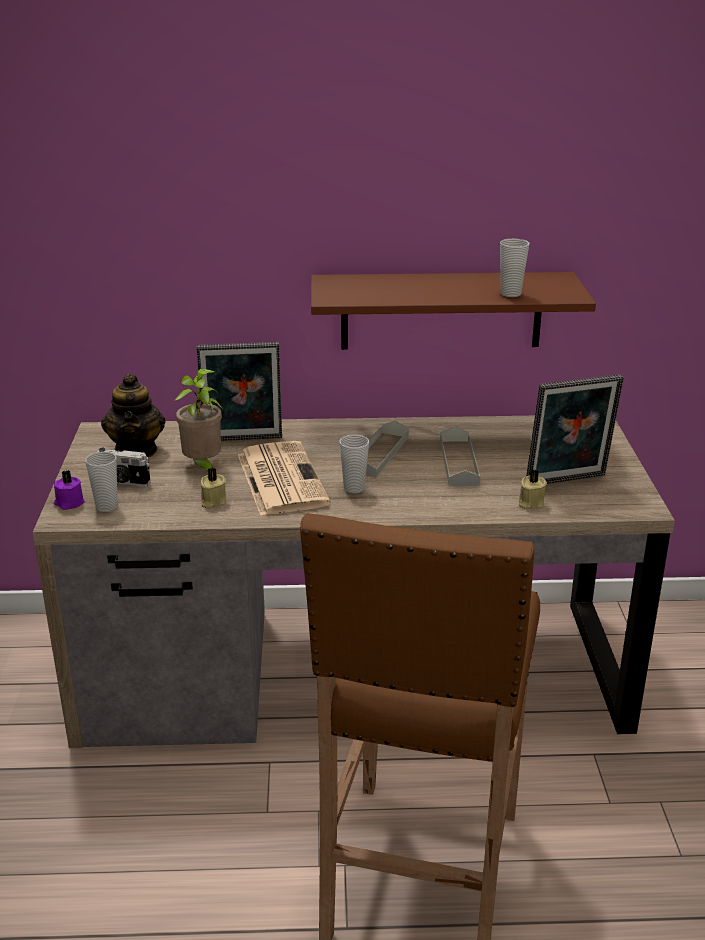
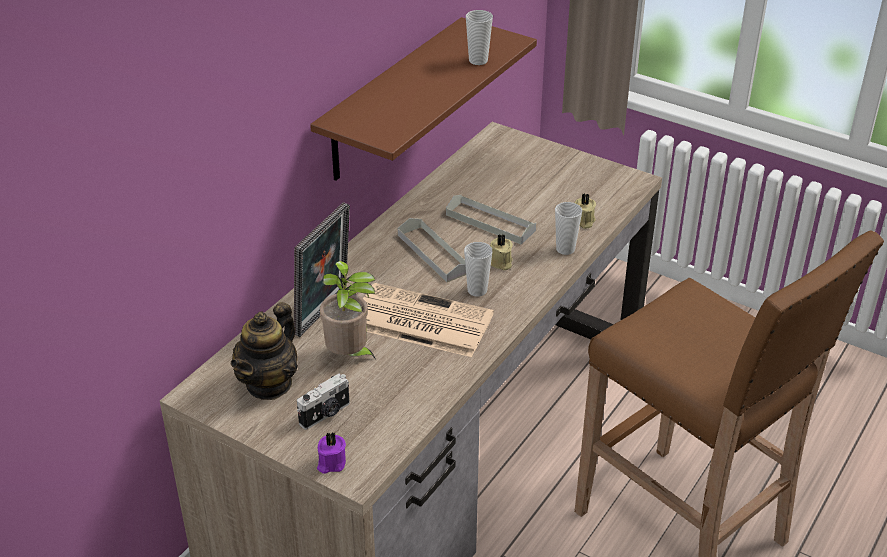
camera: 55 degrees left, 10 degrees up
(107, 507) = (363, 441): cup -> cup (565, 249)
(137, 450) = (269, 384): teapot -> teapot turned 90 degrees clockwise
(212, 501) = (420, 374): beige candle -> beige candle (500, 263)
(567, 482) = (570, 191): picture frame -> none

